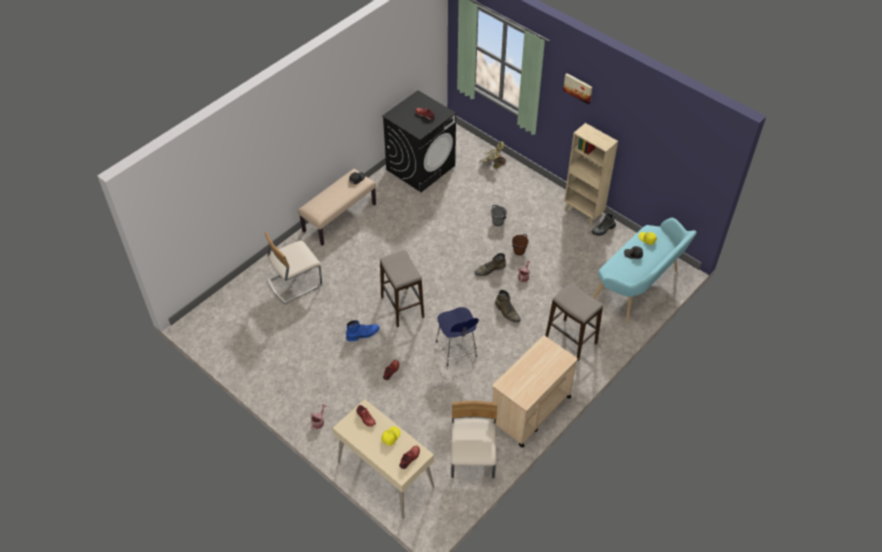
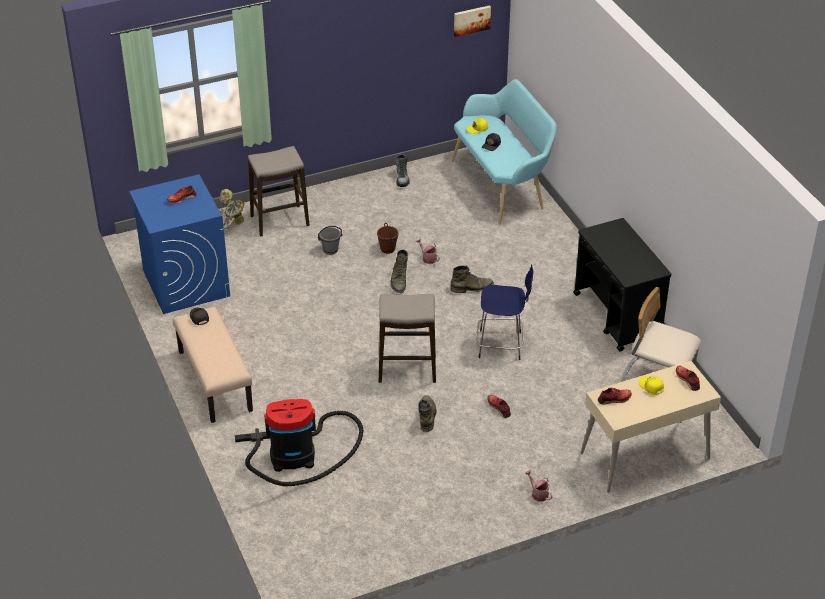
camera: 65 degrees left, 10 degrees down
(294, 283) = (298, 455): beige chair -> vacuum cleaner
(363, 334) = (427, 415): blue boot -> green boot
(421, 167) = (185, 283): black washing machine -> blue washing machine
(530, 411) = (617, 316): beige cart -> black cart
(571, 340) = (540, 255): stool -> stool (279, 221)
(578, 88) = (311, 36): picture -> picture (471, 20)
(583, 212) = (366, 183): beige bookcase -> none

